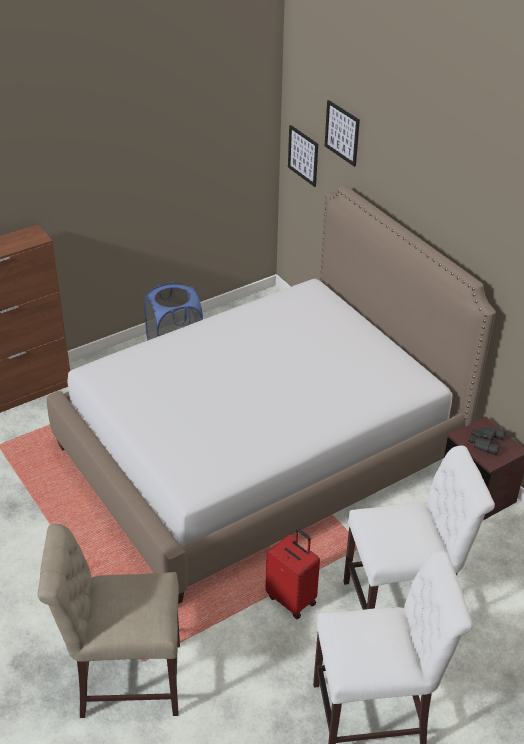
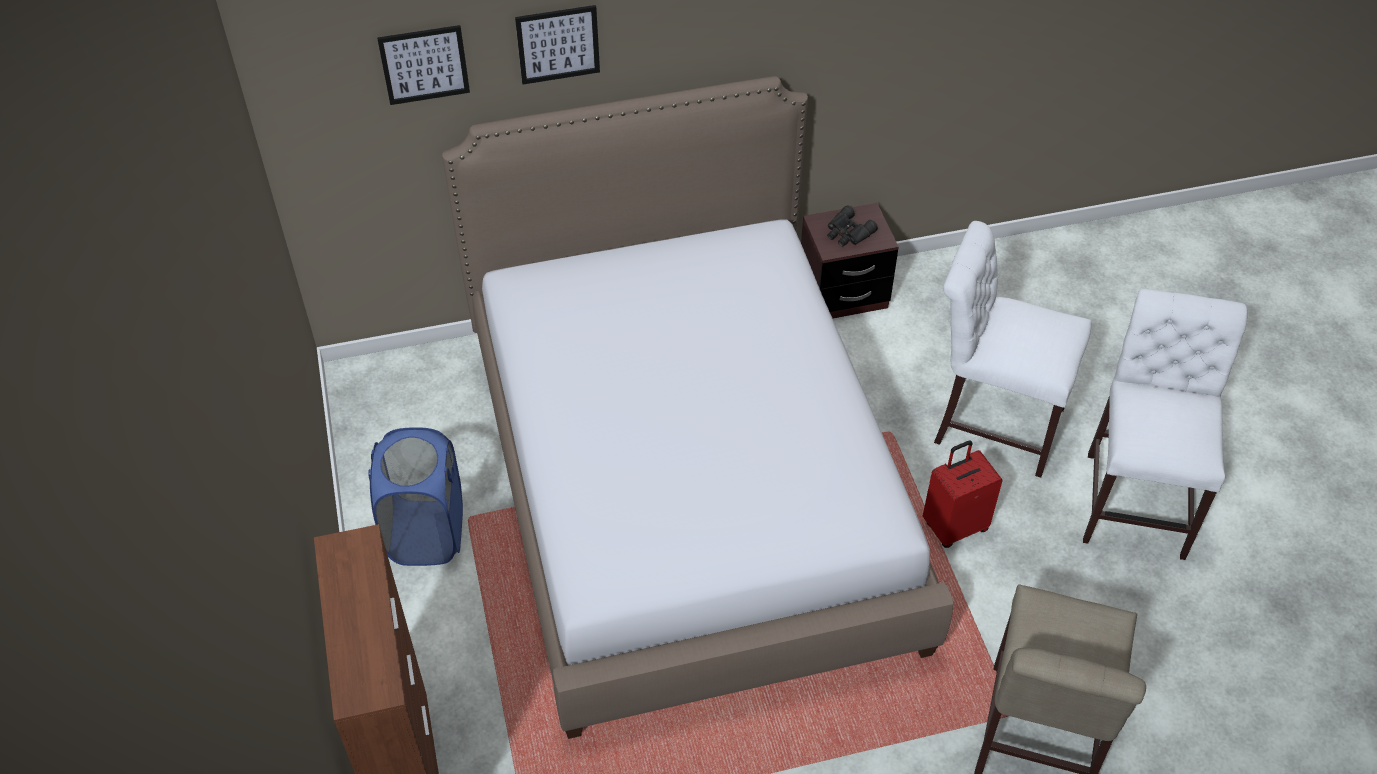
camera: 70 degrees left, 10 degrees up
(303, 155) = (337, 148): picture -> picture (558, 44)
(403, 605) = (991, 422): white chair -> white chair turned 75 degrees counterclockwise

